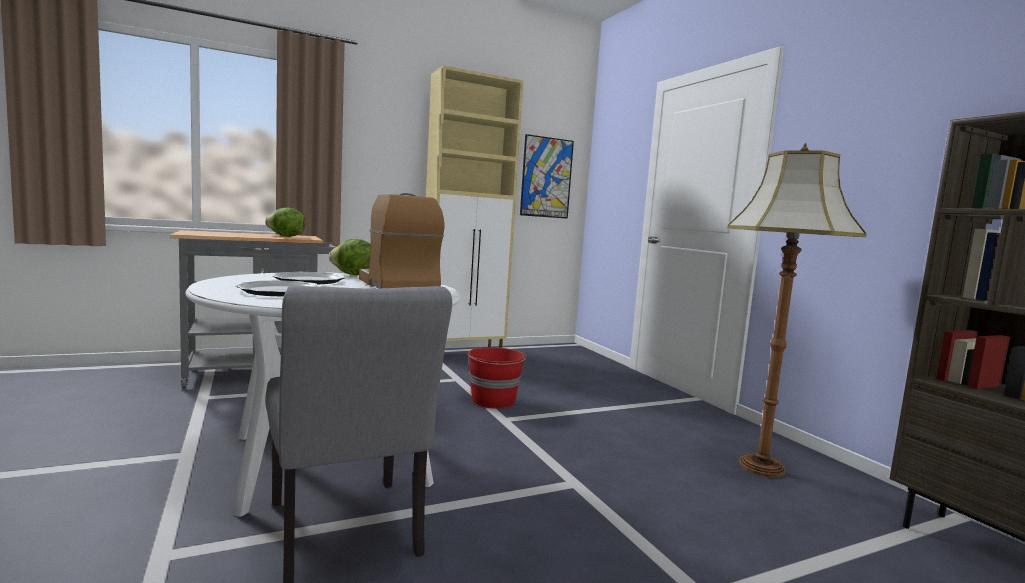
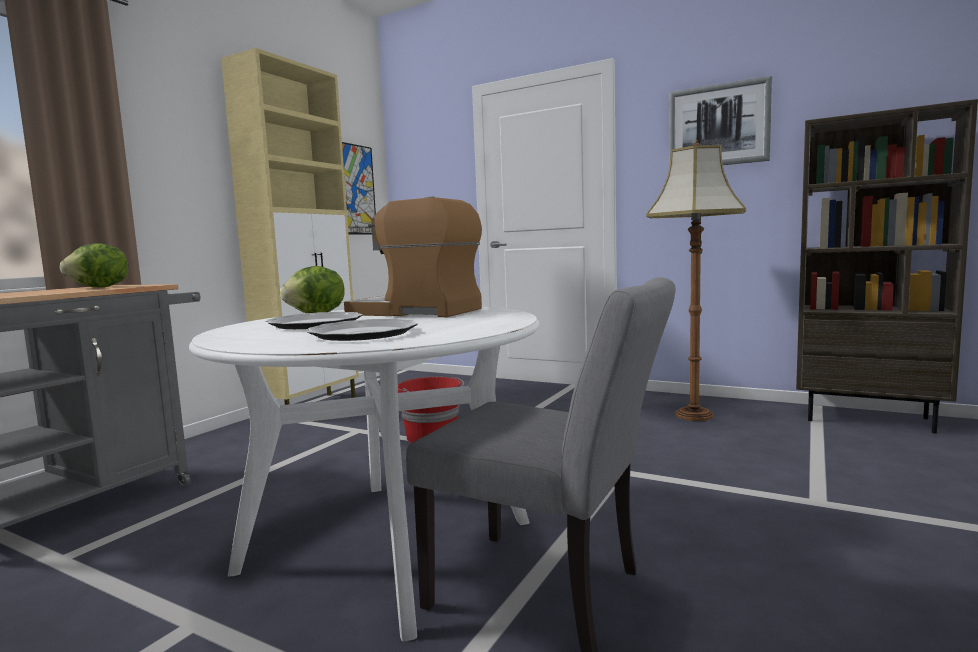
camera: 35 degrees left, 0 degrees up
(885, 123) = (718, 125): none -> picture

